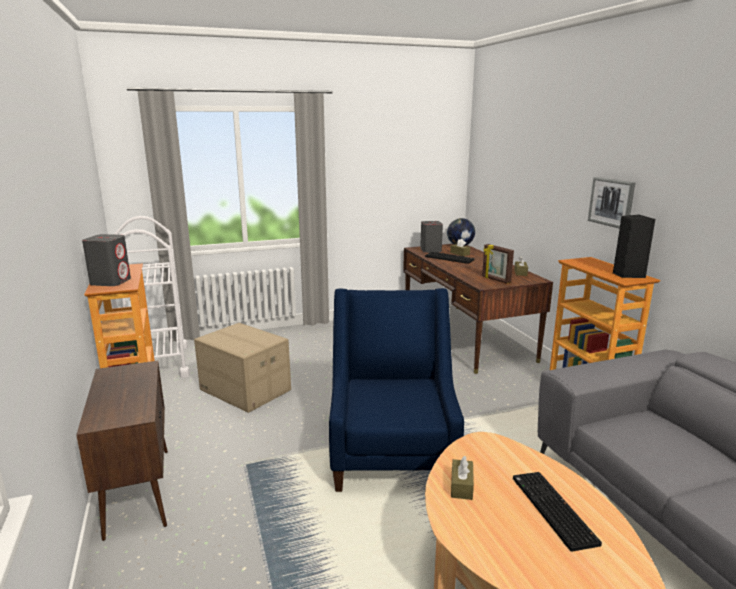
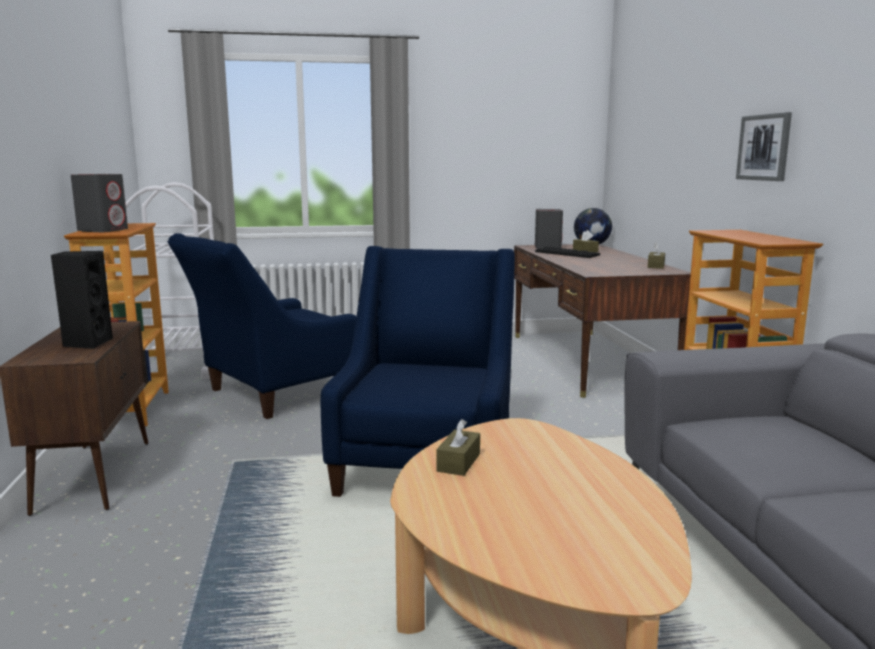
camera: 10 degrees right, 5 degrees down
(244, 390) = (271, 395): cardboard box -> blue armchair
(495, 280) = (615, 270): picture frame -> none
(550, 509) = (569, 493): keyboard -> none
(627, 275) = (777, 239): black speaker -> black speaker (87, 343)

